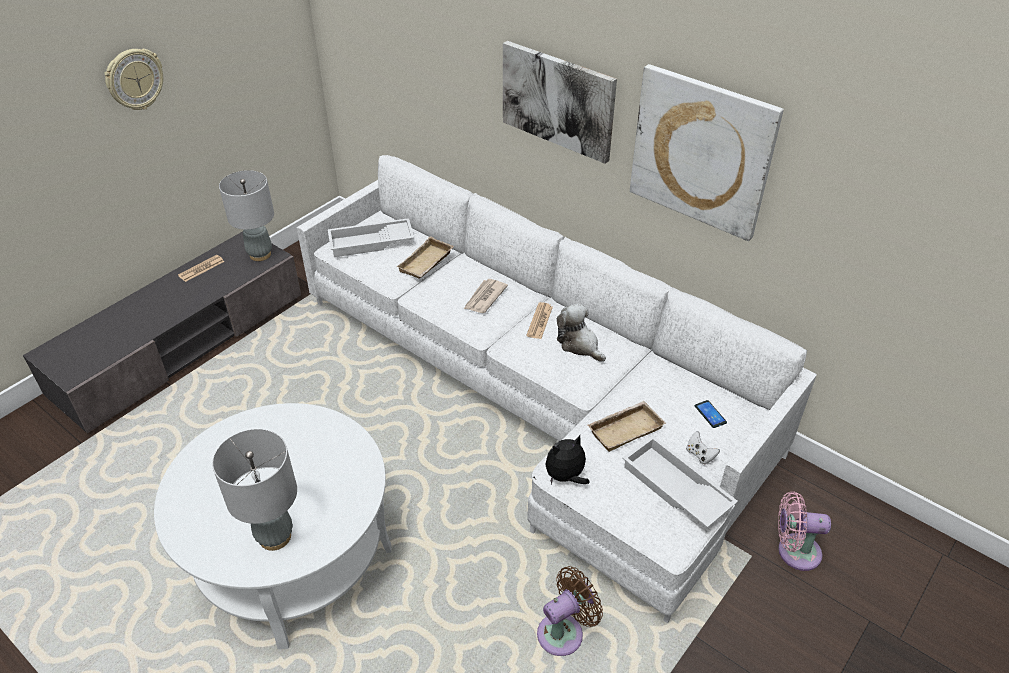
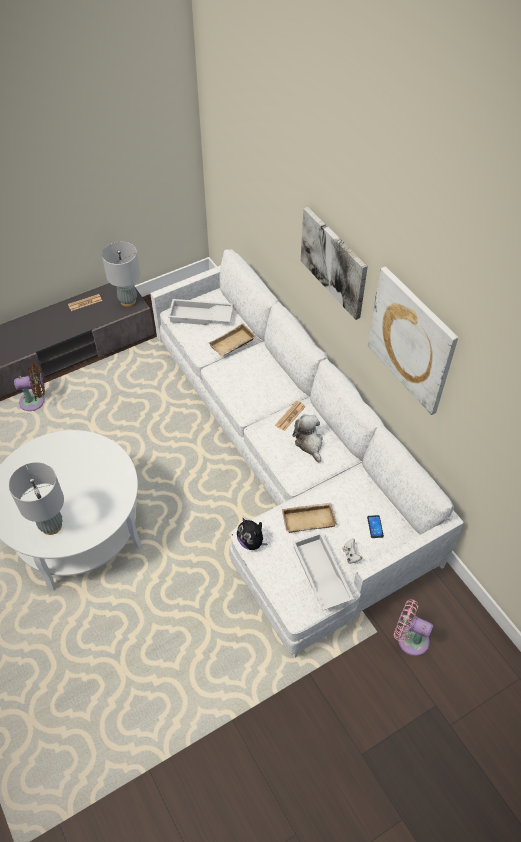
camera: 20 degrees right, 10 degrees up
(134, 79) = (51, 171): wall clock -> none
(484, 298) = (260, 385): newspaper -> none
(564, 632) = (225, 639): brown fan -> brown fan (35, 401)
(566, 477) = (251, 541): plush toy -> plush toy turned 120 degrees counterclockwise

